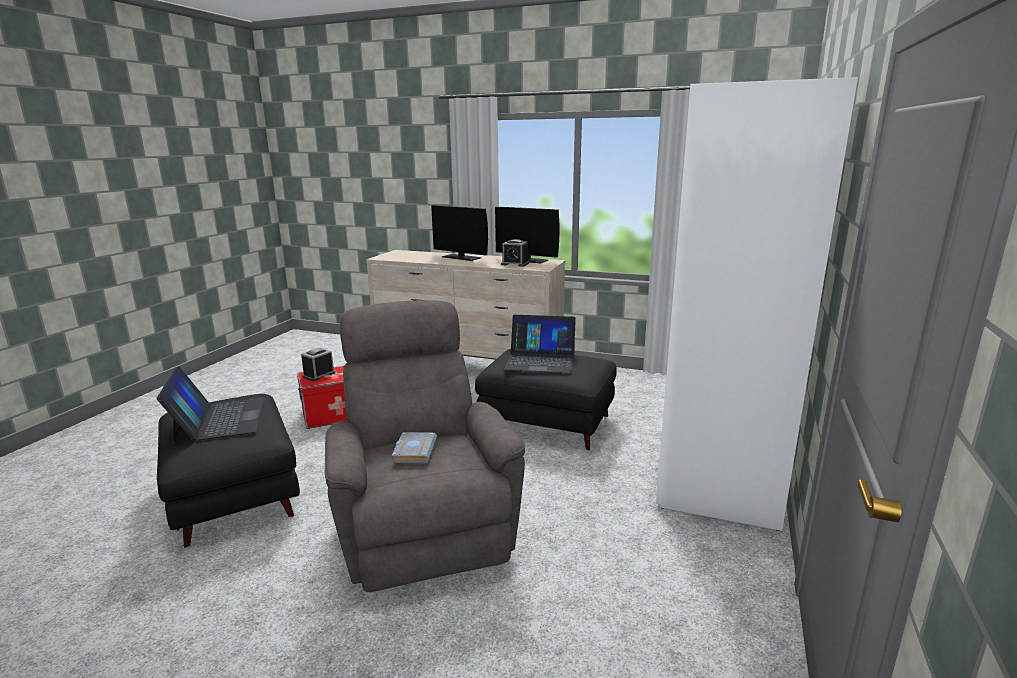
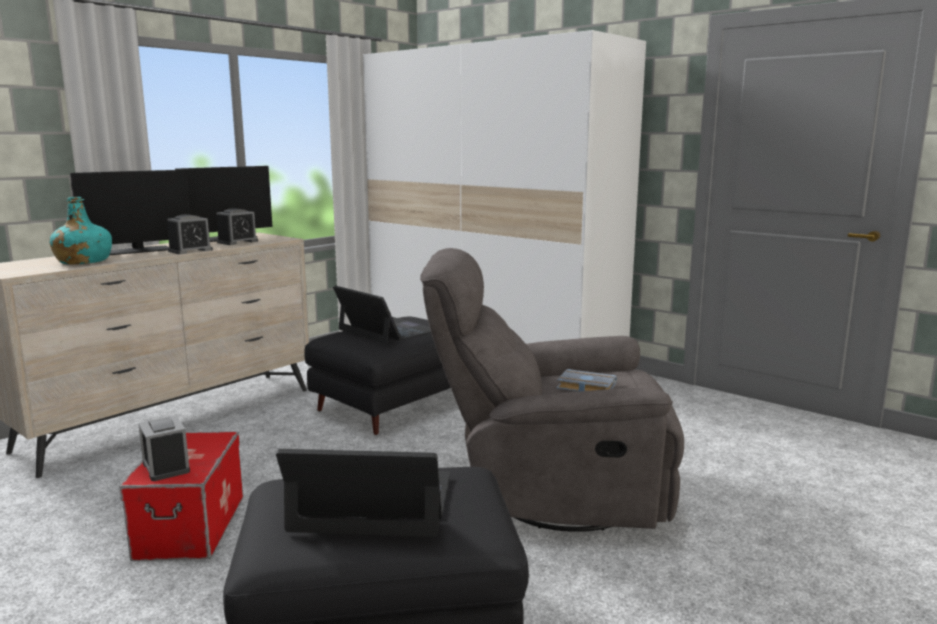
camera: 70 degrees left, 5 degrees down
(418, 258) = (83, 262): none -> turquoise bottle
(471, 263) = (190, 250): none -> alarm clock
(540, 360) = (387, 330): laptop -> laptop turned 75 degrees counterclockwise

